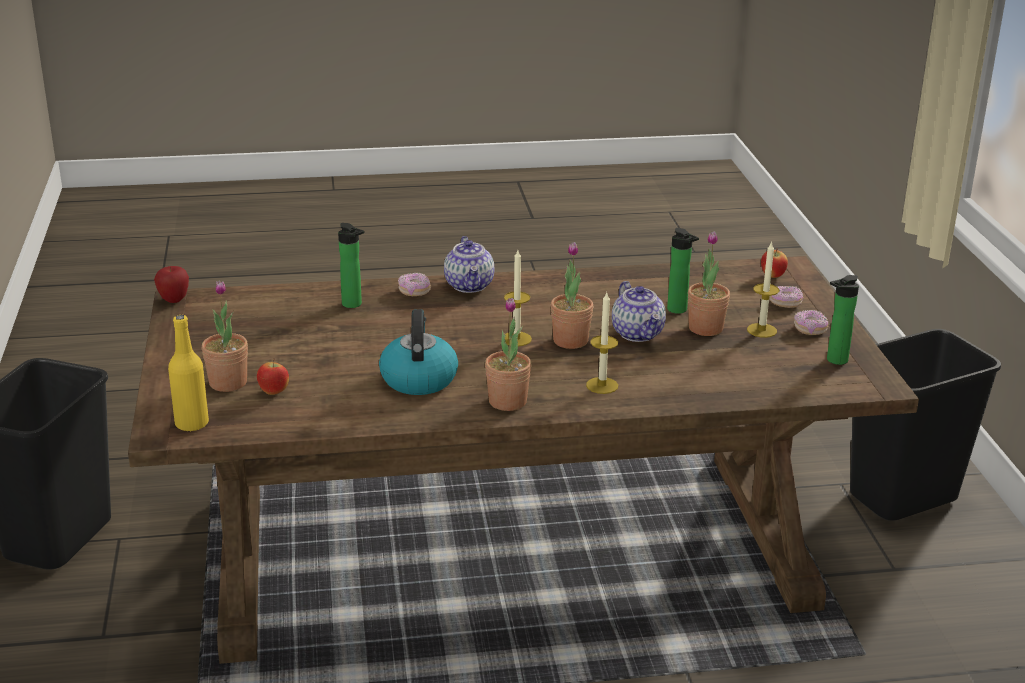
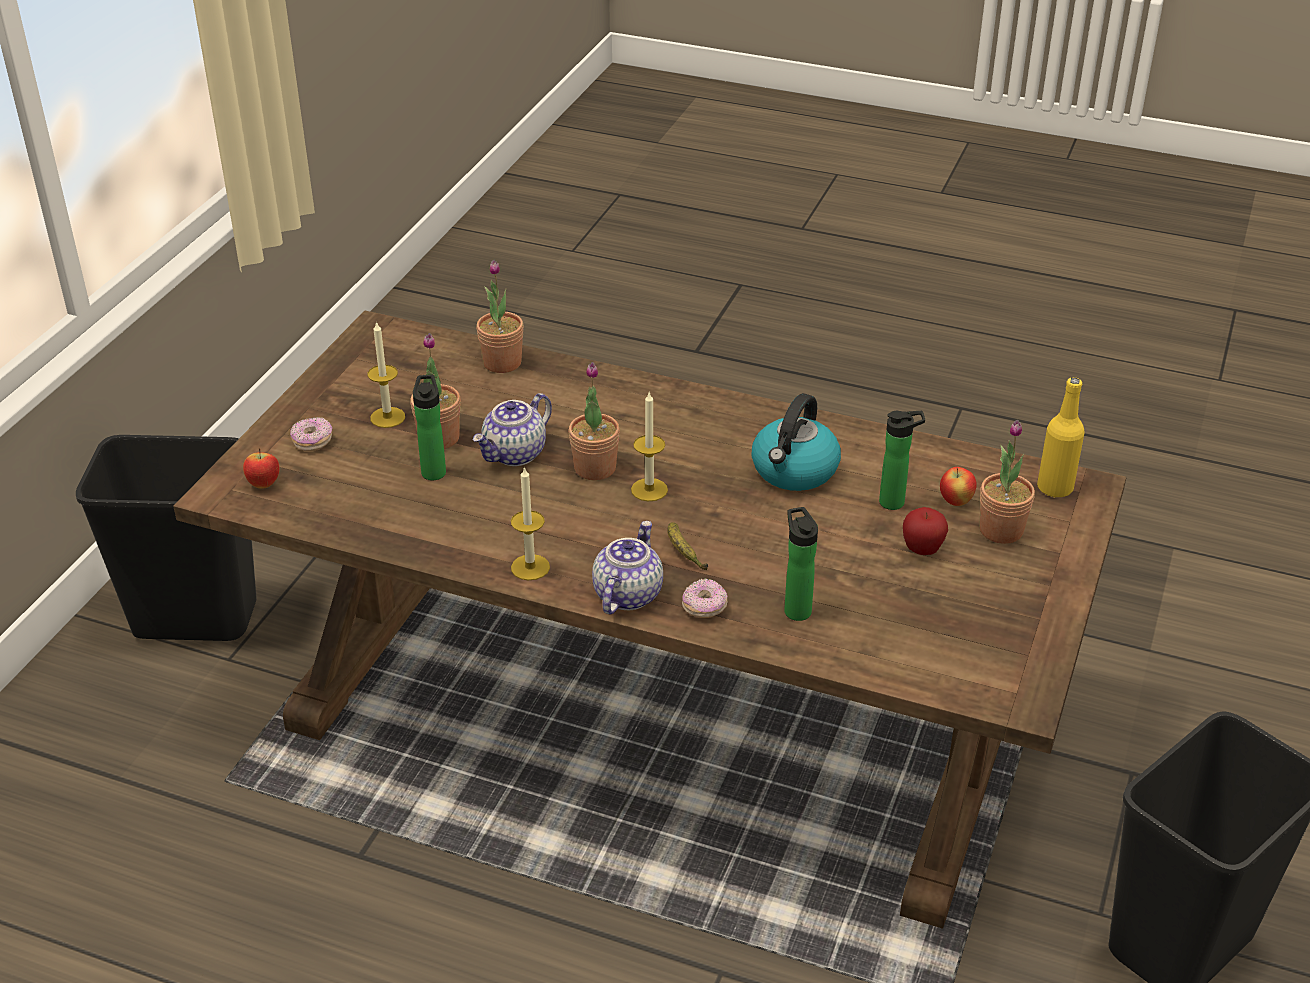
camera: 150 degrees left, 10 degrees up
(174, 300) = (1031, 703): apple -> apple (922, 550)
(455, 313) = (683, 552): none -> banana
(507, 401) = (727, 417): potted plant -> potted plant (502, 363)
(602, 385) = (621, 406): candle -> candle (530, 567)
(638, 334) = (515, 454): teapot -> teapot turned 150 degrees counterclockwise
(810, 330) = (341, 402): donut -> none
(834, 361) = (374, 363): bottle -> bottle (896, 502)

